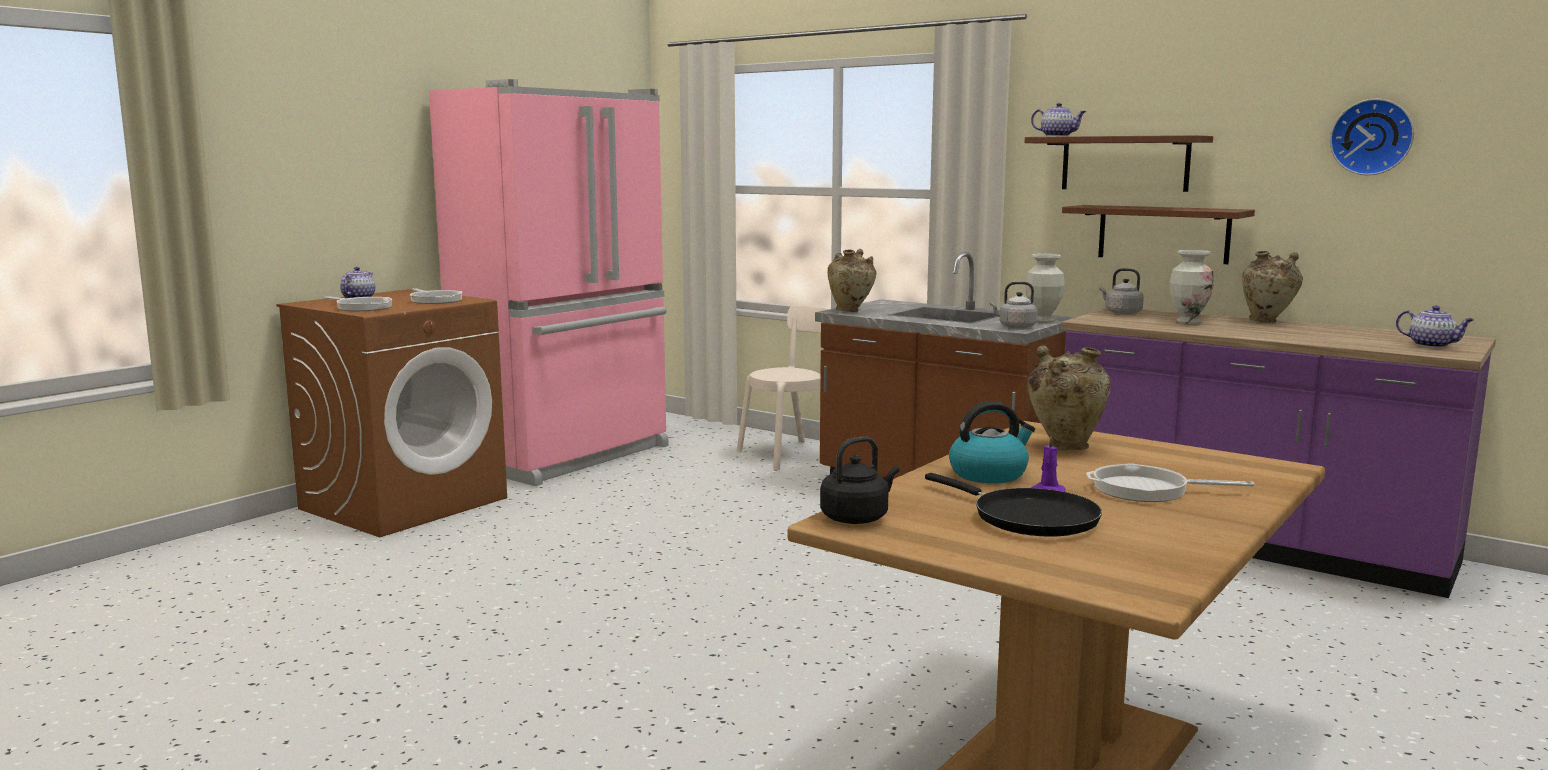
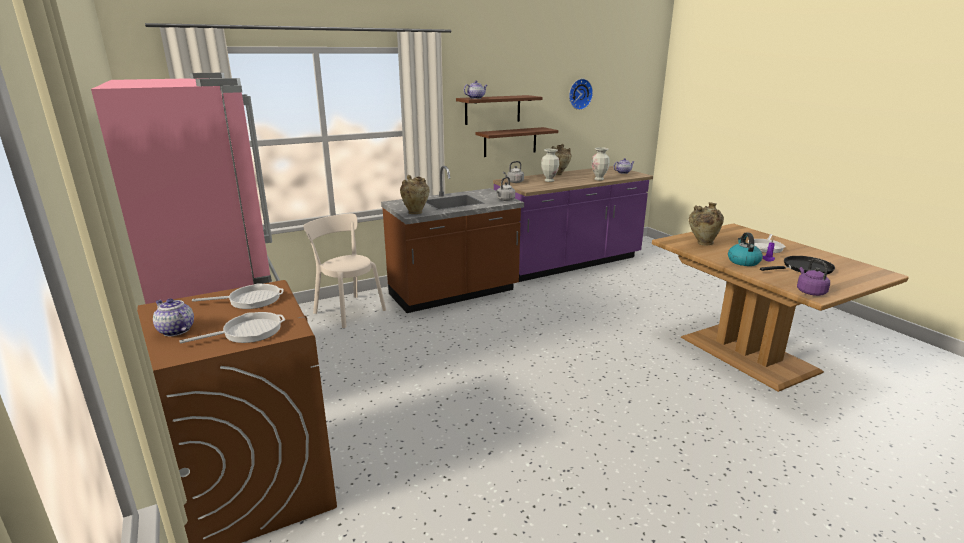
camera: 65 degrees left, 10 degrees up
(794, 454) = (348, 310): beige chair -> beige chair turned 45 degrees counterclockwise
(857, 518) = (809, 292): black kettle -> purple kettle
(1042, 321) = (494, 194): vase -> vase (599, 179)

